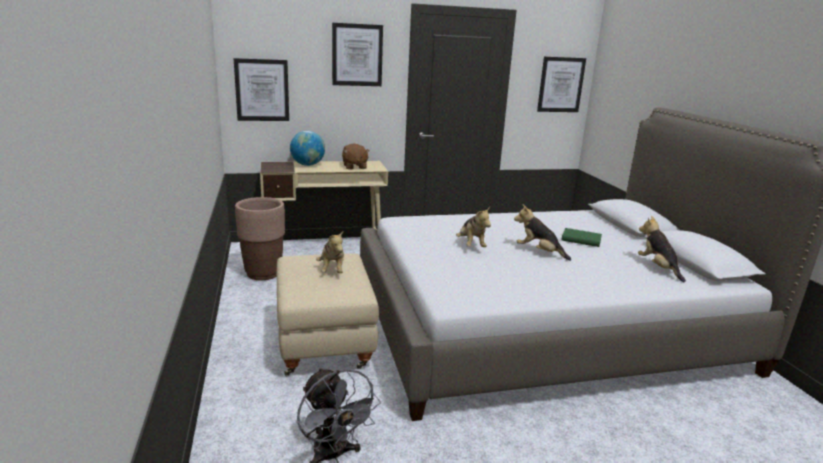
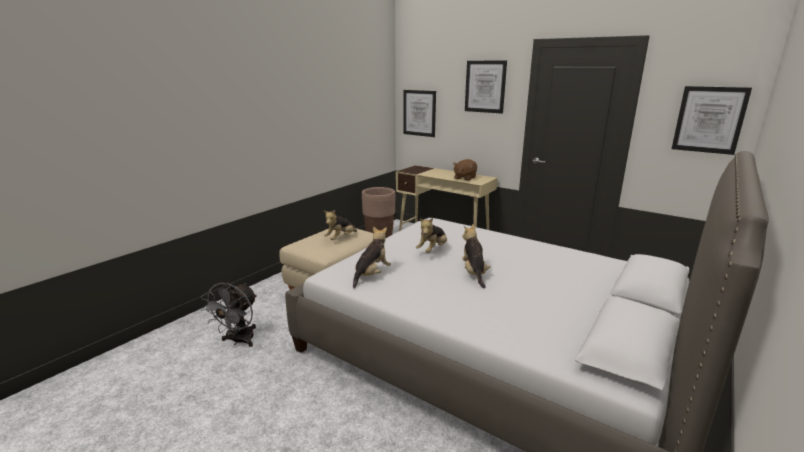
camera: 50 degrees right, 0 degrees up
(308, 165) = (437, 171): globe -> none
(581, 240) = (541, 279): green book -> none
(658, 268) = (556, 329): plush toy -> plush toy (371, 275)

